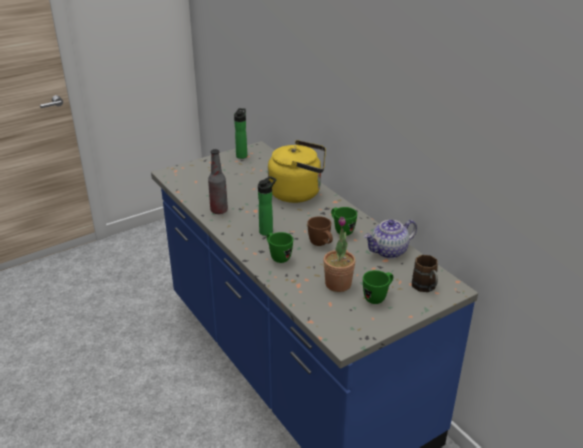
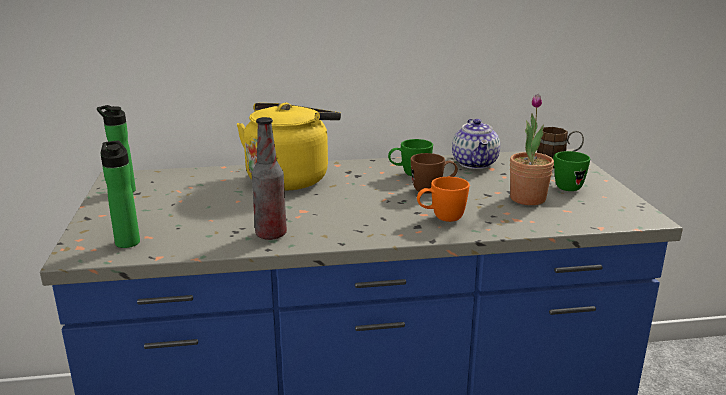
camera: 65 degrees left, 10 degrees down
(267, 231) = (368, 213): bottle -> bottle (127, 241)
(278, 257) = (441, 219): green mug -> orange mug

